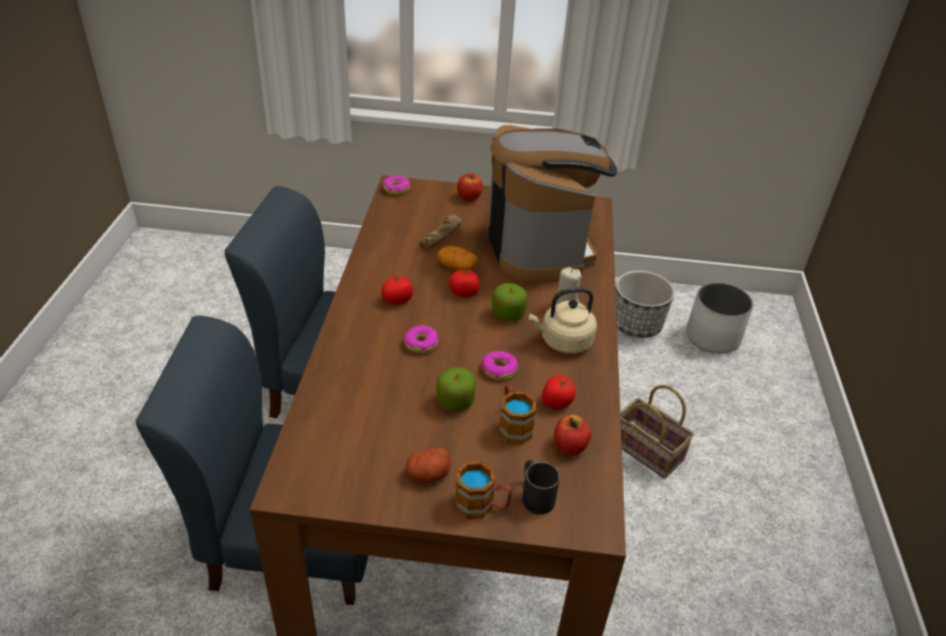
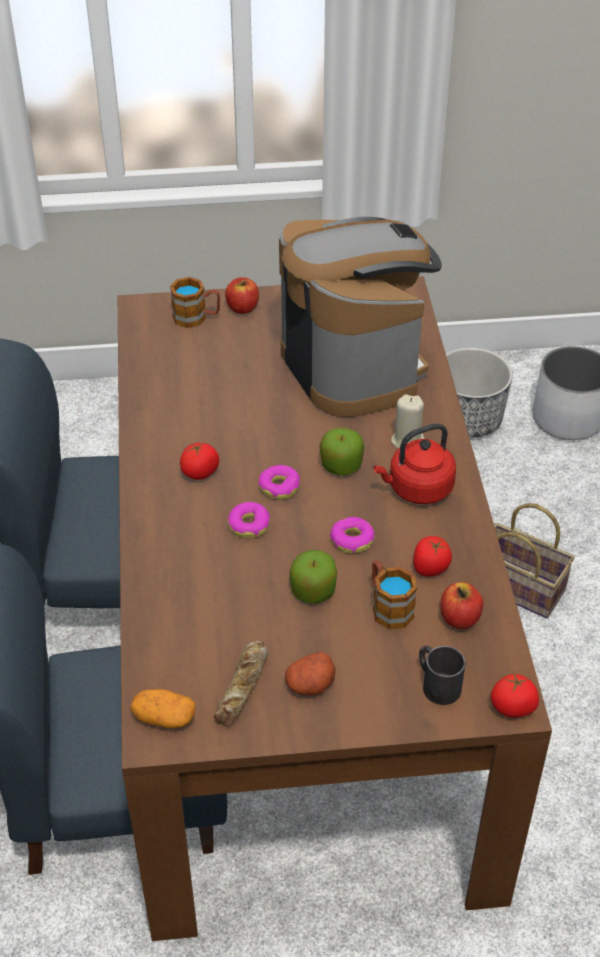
camera: 10 degrees left, 5 degrees up
(396, 189) = (144, 313): donut -> donut (279, 487)
(441, 235) = (225, 371): bread -> bread (243, 687)
(457, 267) = (259, 412): potato -> potato (164, 718)
(464, 292) = (279, 446): tomato -> tomato (513, 707)
(482, 506) = (381, 708): mug -> mug (196, 317)
(563, 342) = (417, 489): beige kettle -> red kettle

